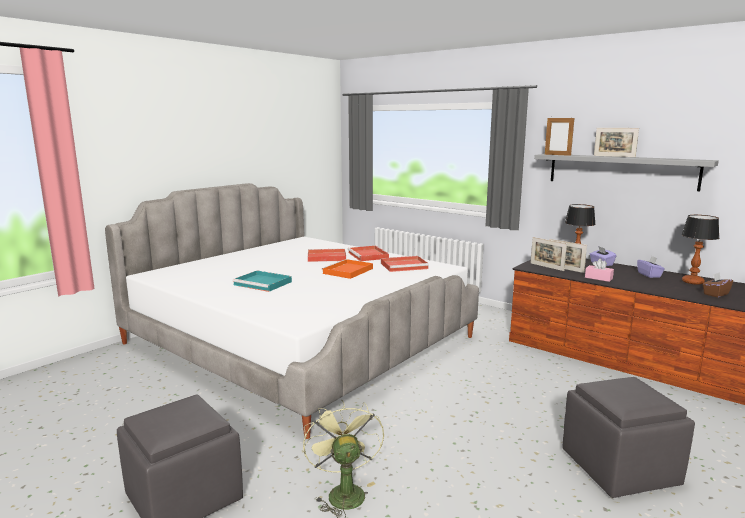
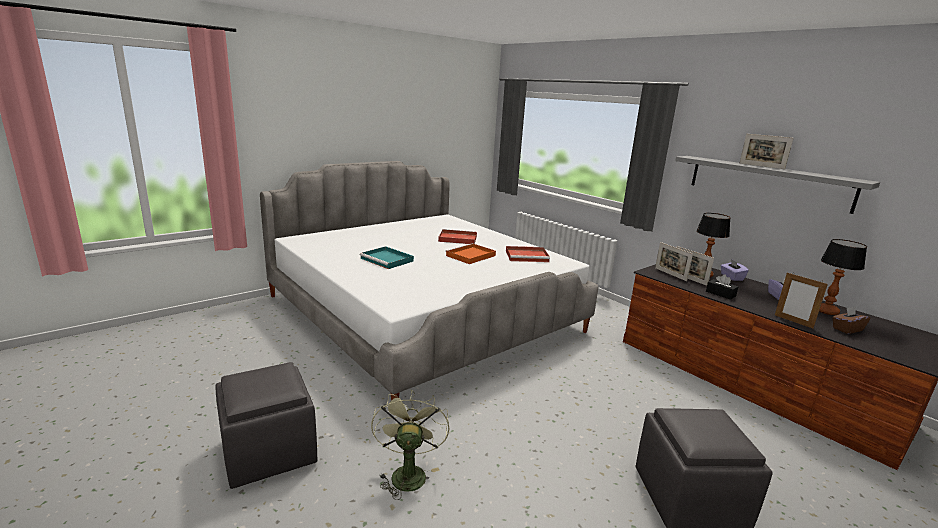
camera: 10 degrees right, 5 degrees up
(368, 255) = (498, 241): red tray -> none
(557, 155) = (700, 159): picture frame -> picture frame (793, 321)
(598, 278) = (720, 294): pink tissue box -> black tissue box

